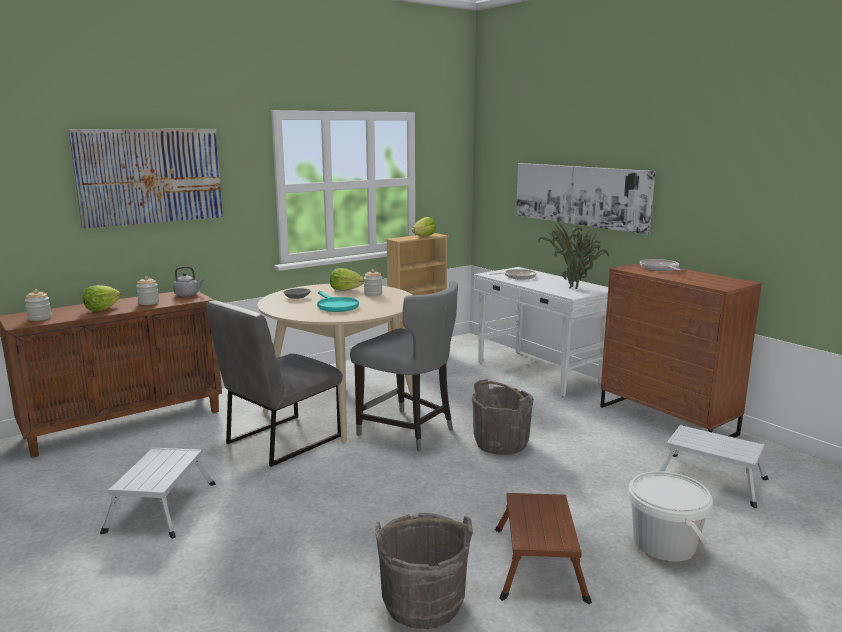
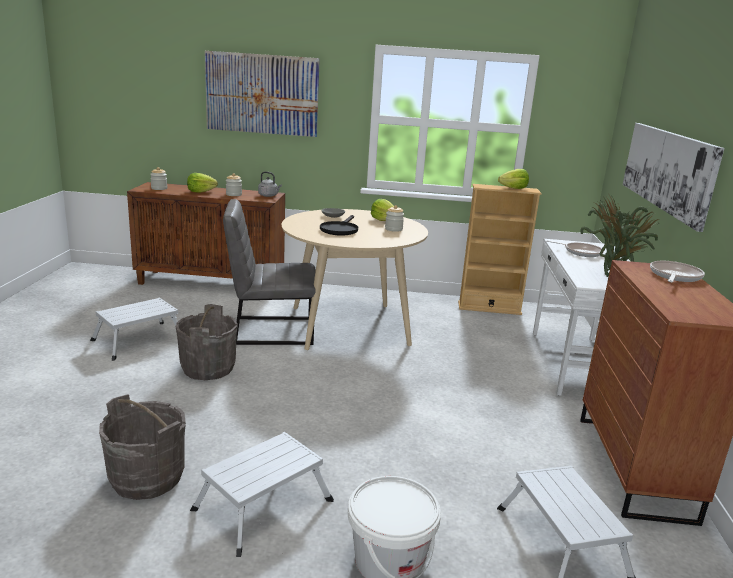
camera: 40 degrees right, 5 degrees up
(335, 306) = (340, 229): turquoise frying pan -> black frying pan
(408, 432) = (363, 363): grey chair -> none
(501, 443) = (418, 405): grey bucket -> grey bucket (208, 368)
(539, 564) = (262, 505): brown step ladder -> white step ladder

